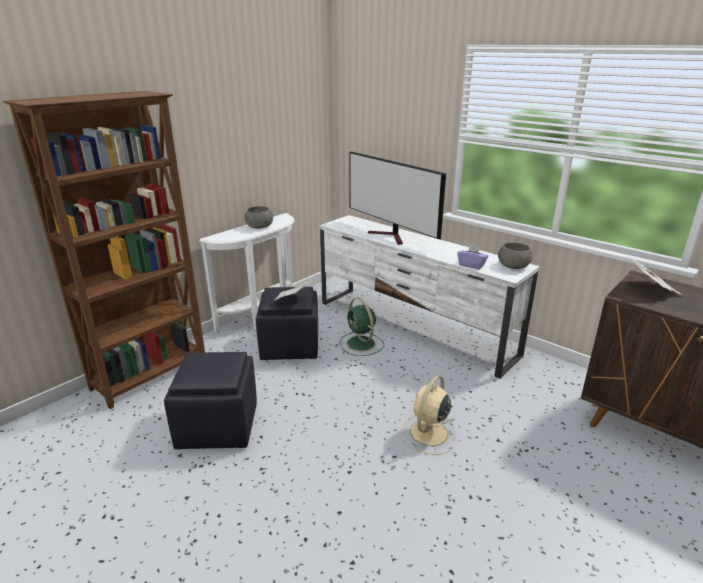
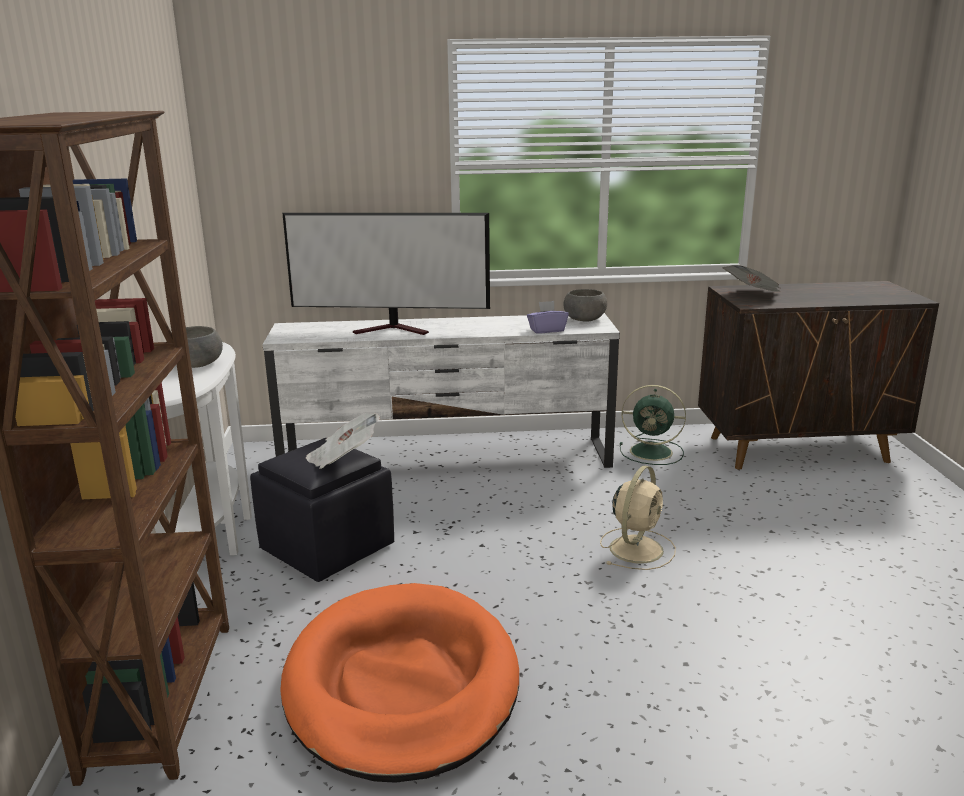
camera: 45 degrees left, 5 degrees down
(217, 426) = (402, 685): black ottoman -> orange dog bed
(361, 344) = (418, 502): green fan -> green fan (653, 452)
(428, 434) = (637, 548): beige fan -> beige fan turned 135 degrees counterclockwise

